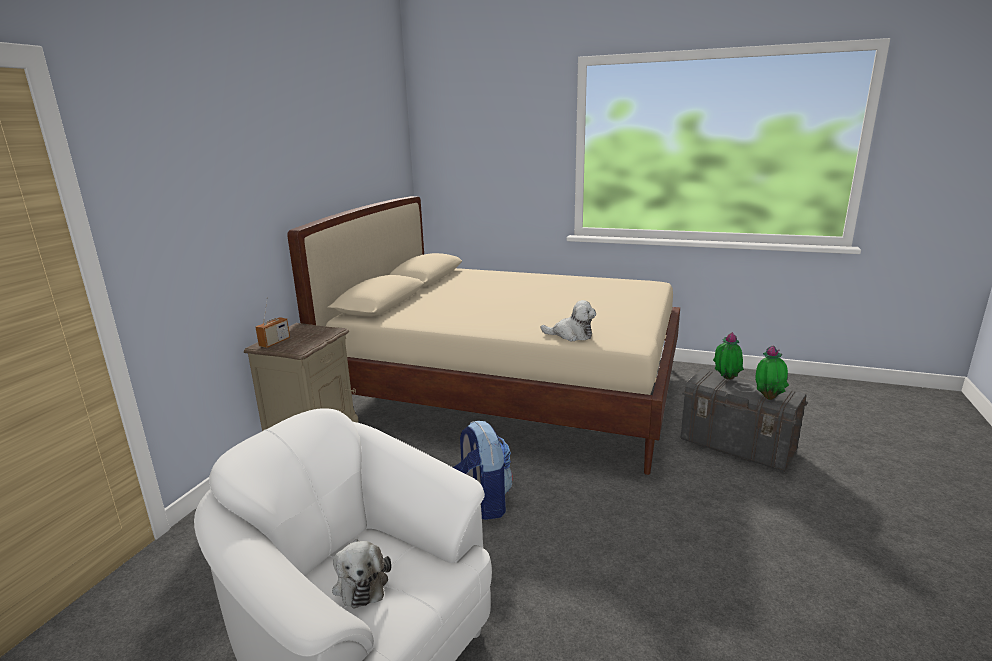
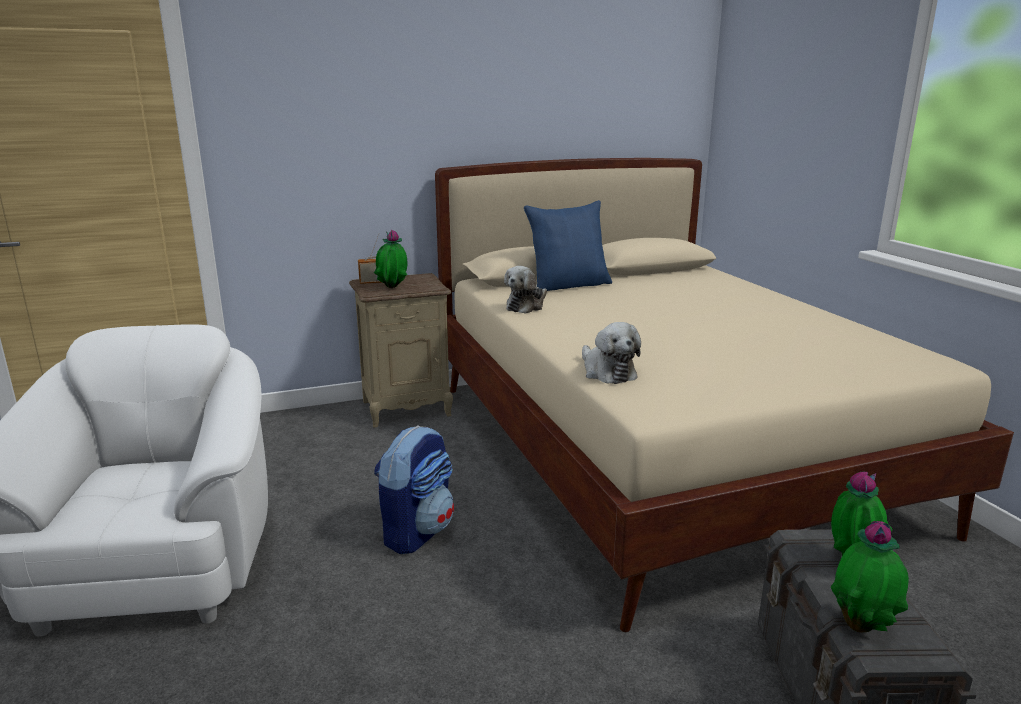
camera: 50 degrees right, 0 degrees up
(305, 342) = (392, 289): none -> potted plant
(361, 582) = (120, 488): plush toy -> plush toy (526, 306)
(415, 301) = (568, 285): none -> blue pillow

